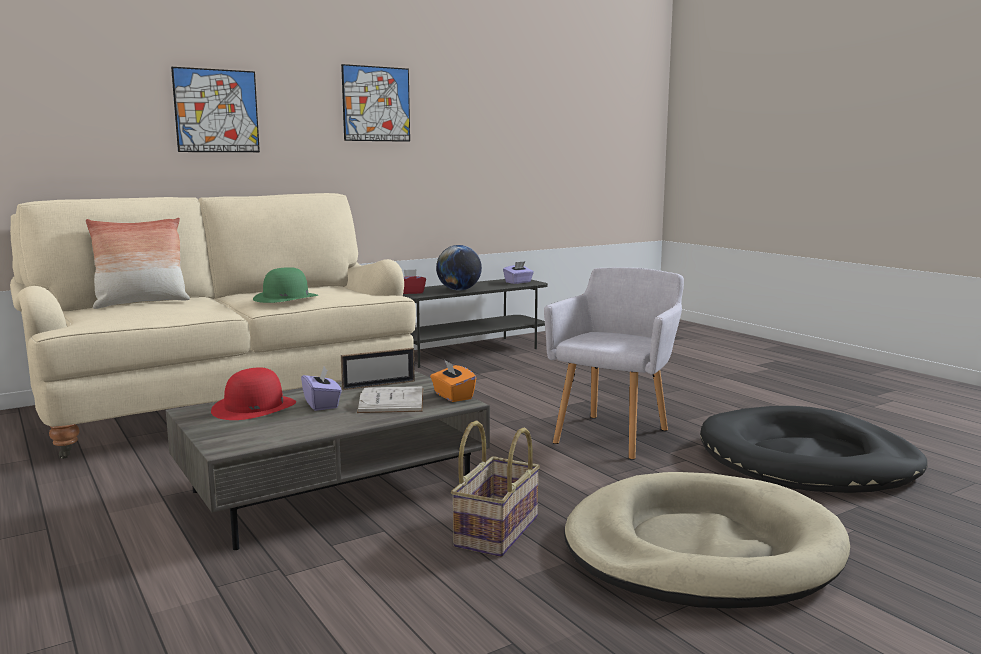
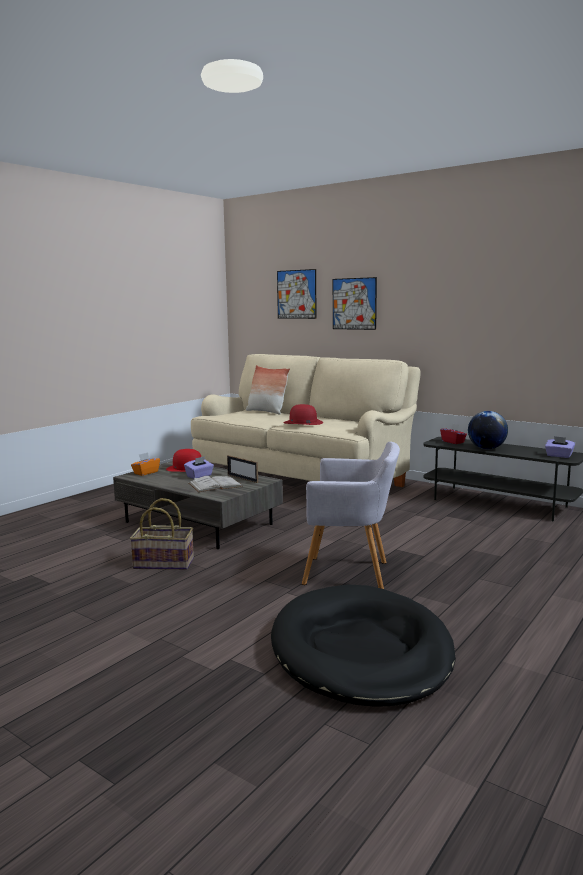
camera: 70 degrees right, 0 degrees up
(285, 297) = (303, 422): green hat -> red hat
(376, 104) = (459, 293): picture -> picture (296, 294)
(452, 396) = (232, 493): orange tissue box -> orange tissue box (146, 473)
(701, 549) = (159, 617): beige dog bed -> none

